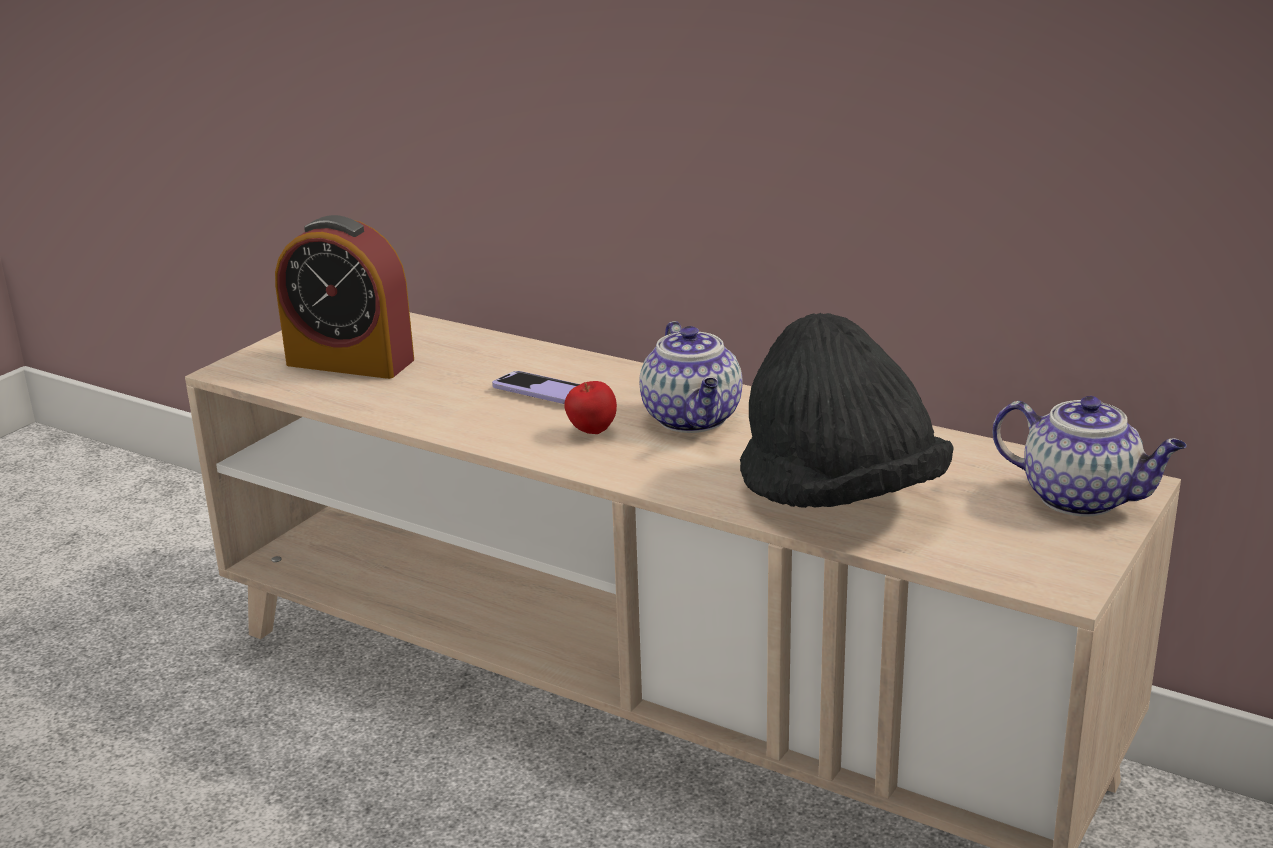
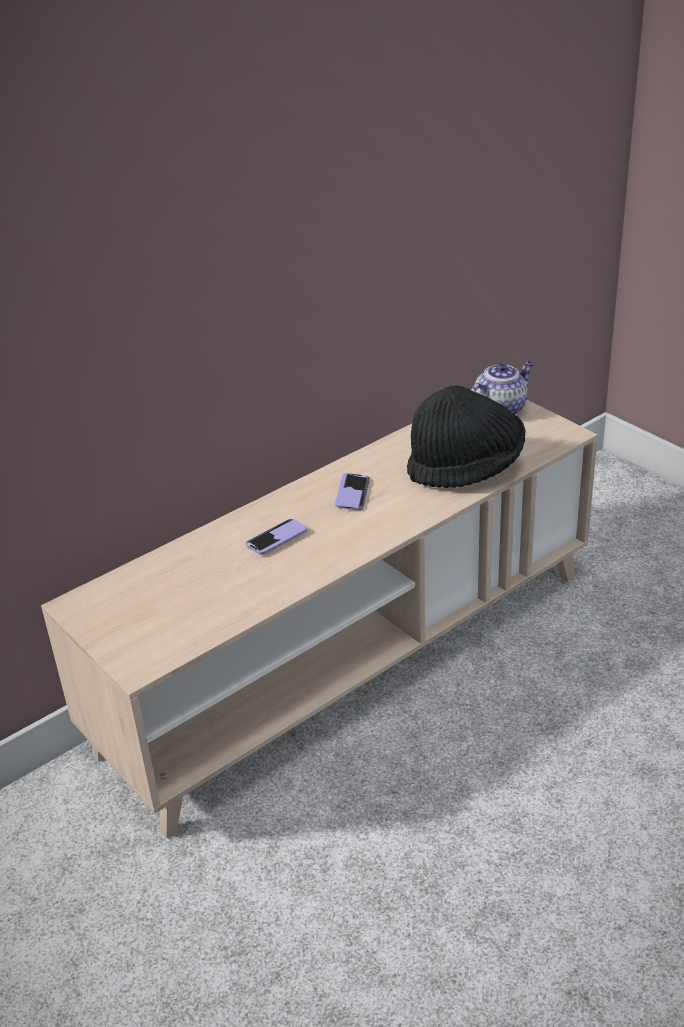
camera: 70 degrees left, 10 degrees up
(350, 362) = (169, 611): alarm clock -> none
(591, 432) = (346, 529): apple -> none
(693, 420) = (352, 493): teapot -> phone

